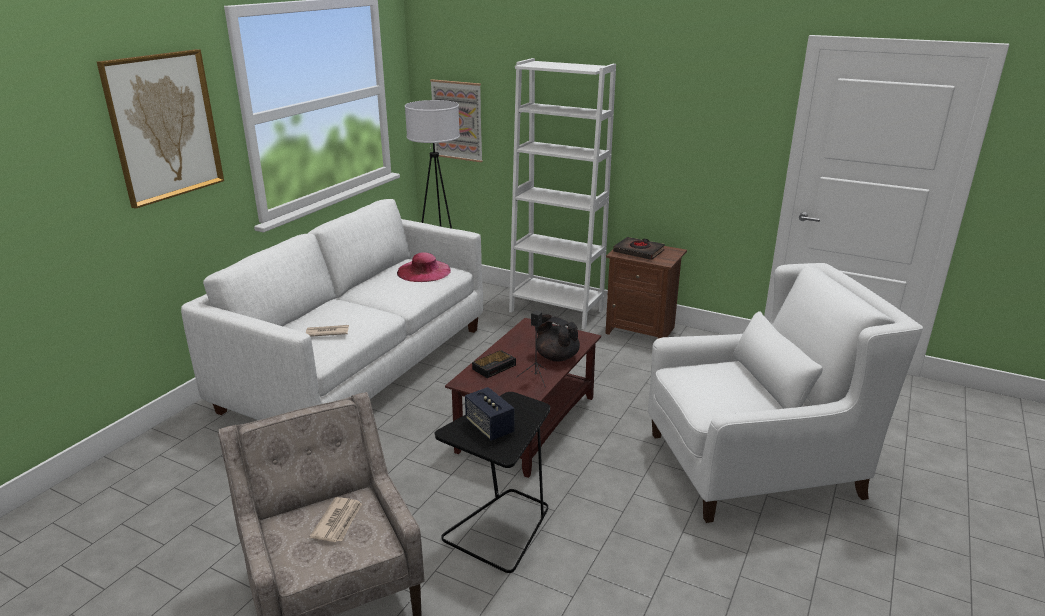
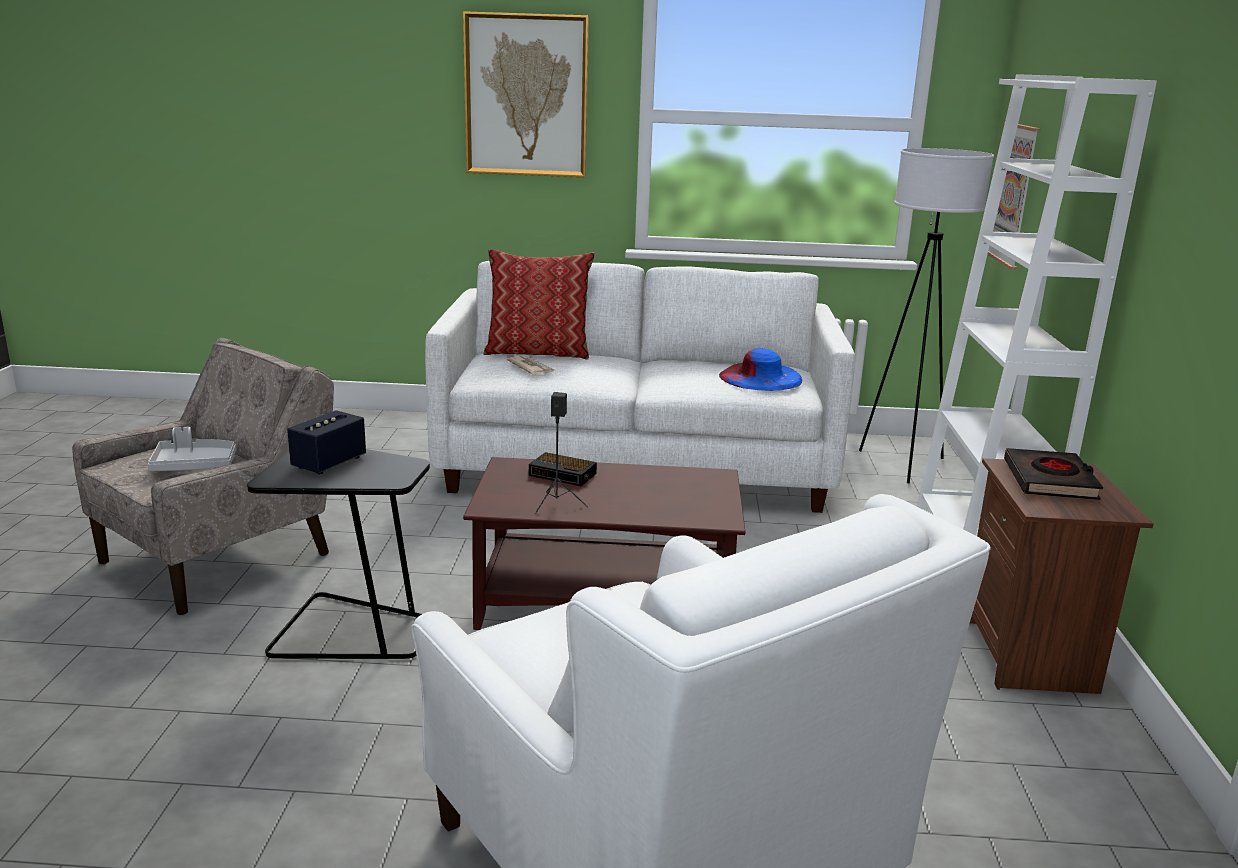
camera: 65 degrees right, 5 degrees down
(291, 324) = (538, 352): none -> pillow
(338, 521) = (194, 465): newspaper -> grey tray
(424, 271) = (760, 377): pink hat -> blue hat
(556, 357) = (633, 508): black teapot -> none

